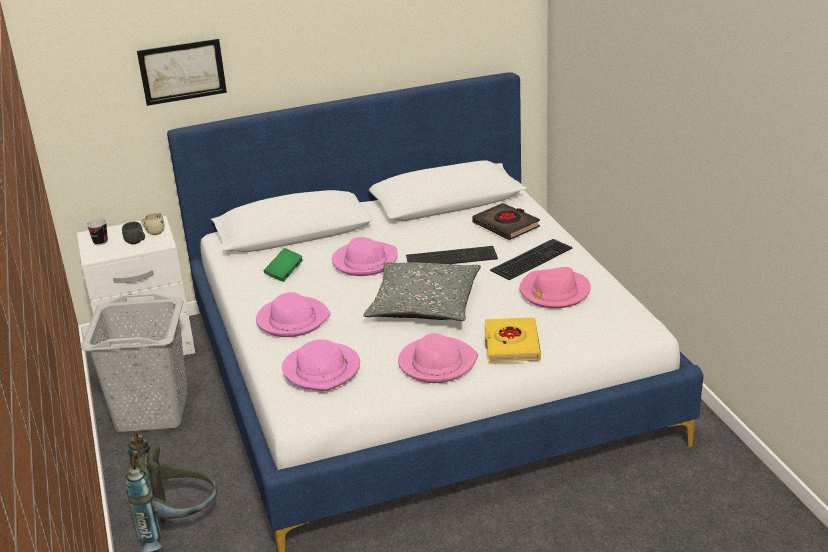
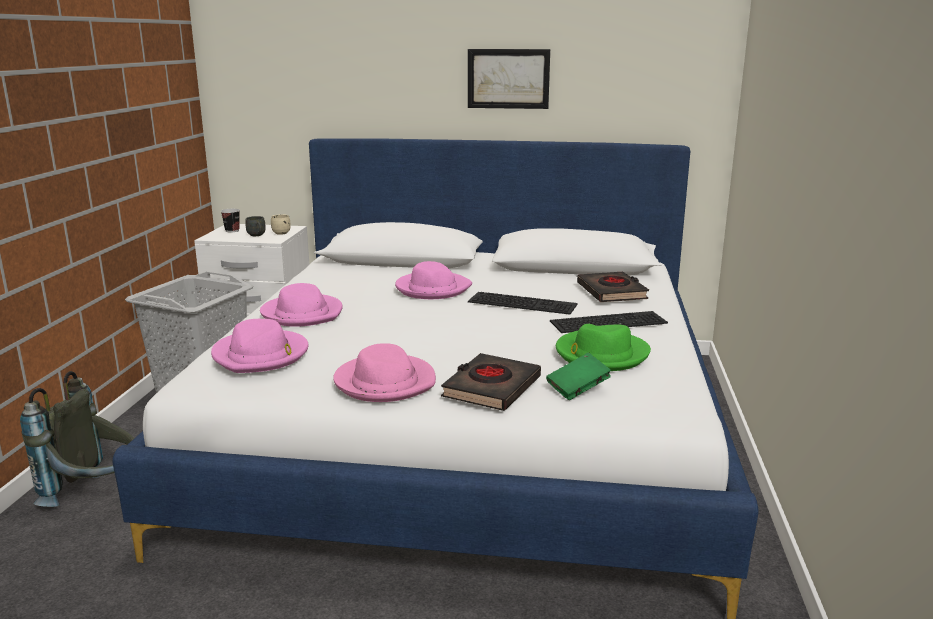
camera: 25 degrees right, 10 degrees down
(182, 71) = (337, 83): picture -> picture (508, 79)
(284, 273) = (350, 282): green book -> green book (577, 389)
(424, 305) = (441, 332): grey pillow -> none
(511, 344) = (491, 388): yellow book -> black book
(554, 292) = (601, 354): pink hat -> green hat

